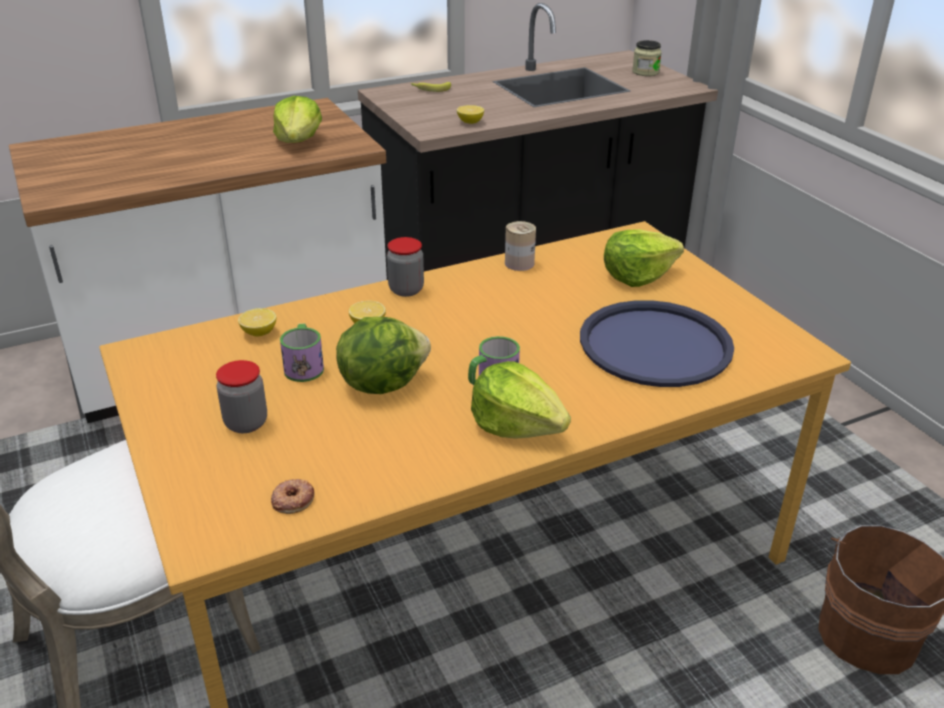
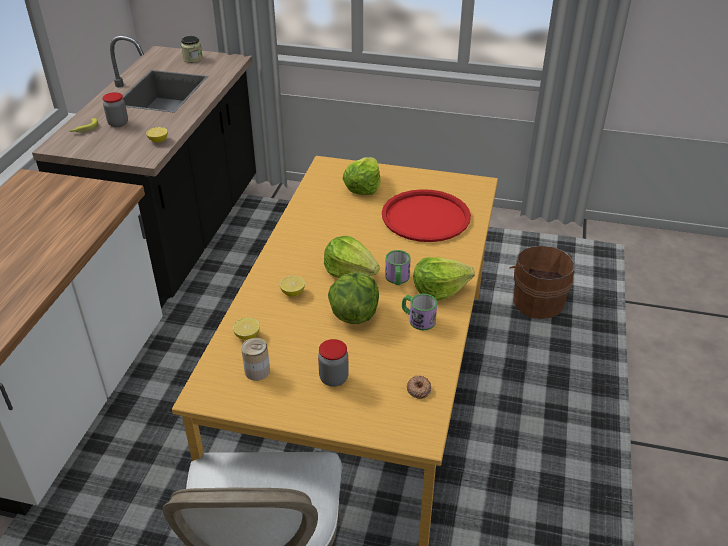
camera: 50 degrees left, 5 degrees up
(298, 141) = (73, 209): lettuce -> lettuce (350, 271)
(304, 366) = (304, 333): mug -> mug (418, 319)
(406, 290) = (275, 262): jar -> jar (118, 123)
(519, 263) = (301, 213): can -> can (257, 371)
(655, 345) = (425, 217): blue tray -> red tray

